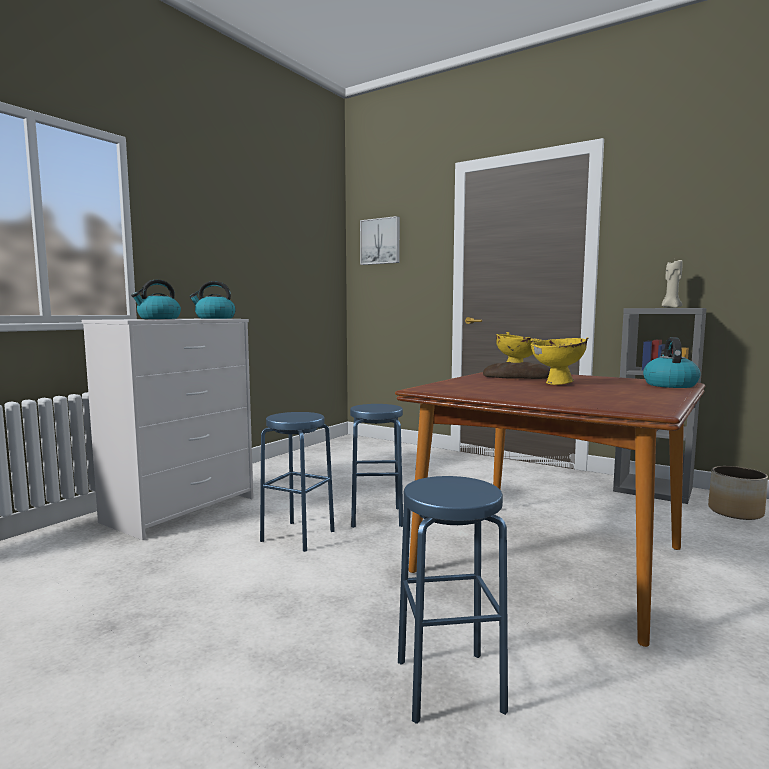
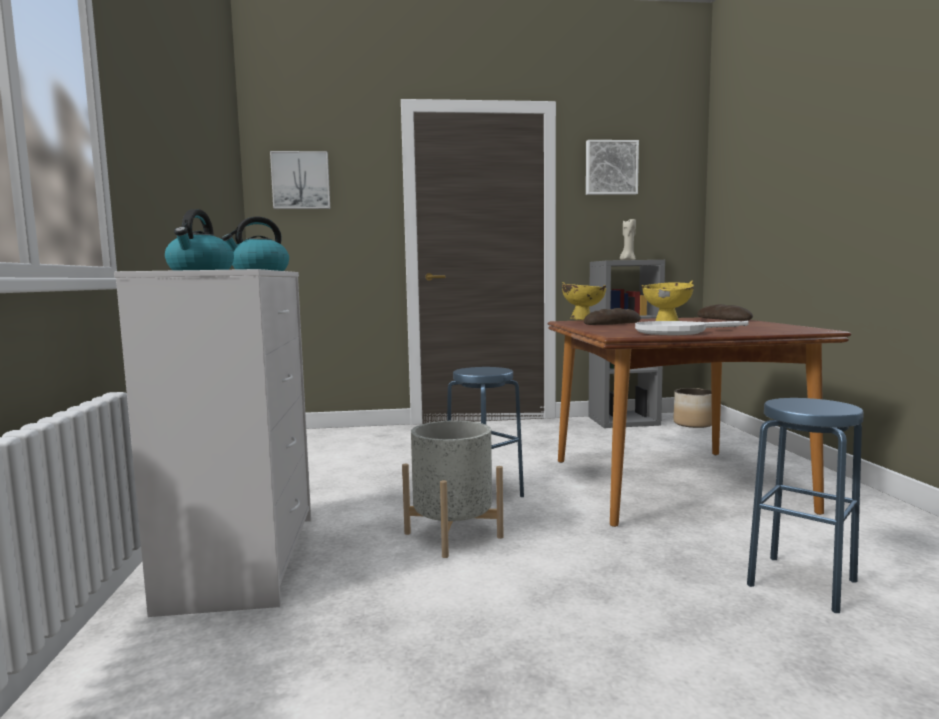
camera: 40 degrees left, 0 degrees up
(298, 535) = (453, 535): blue stool -> grey planter
(493, 392) = (678, 332): none -> white frying pan
(667, 202) = (611, 168): none -> picture
(669, 385) = (723, 319): kettle -> bread

